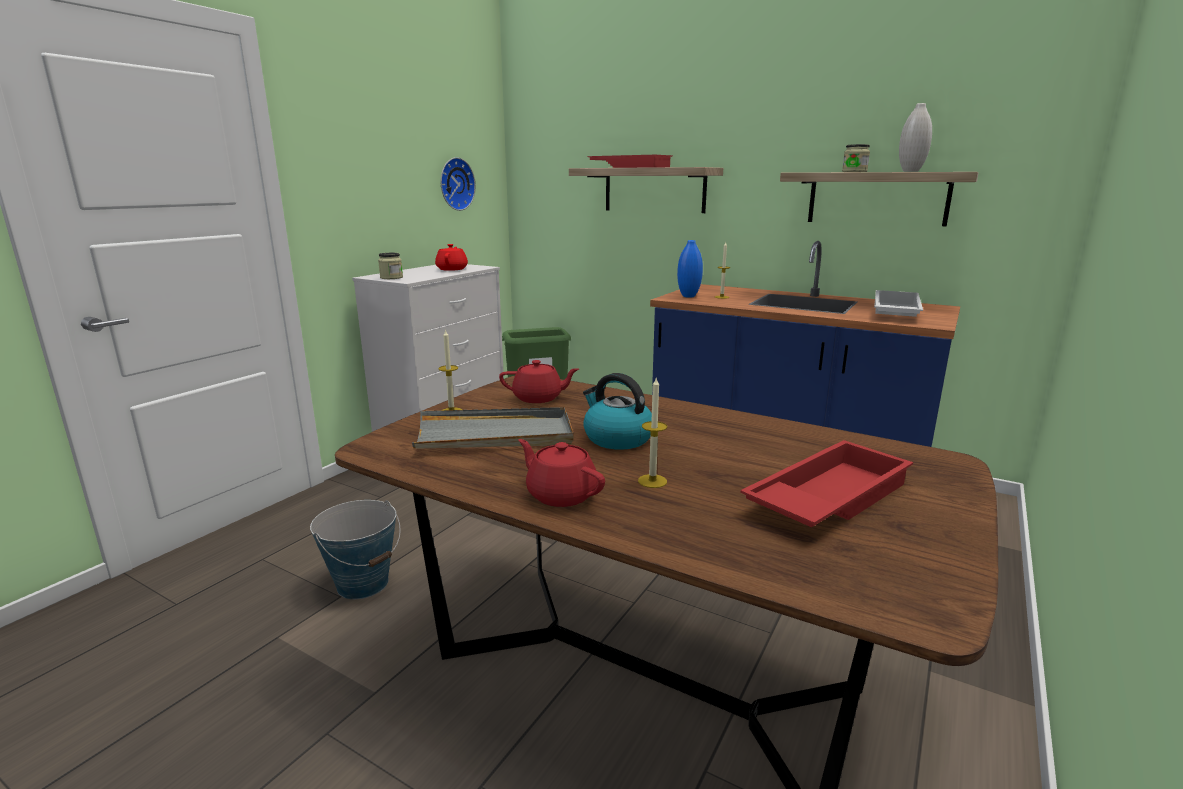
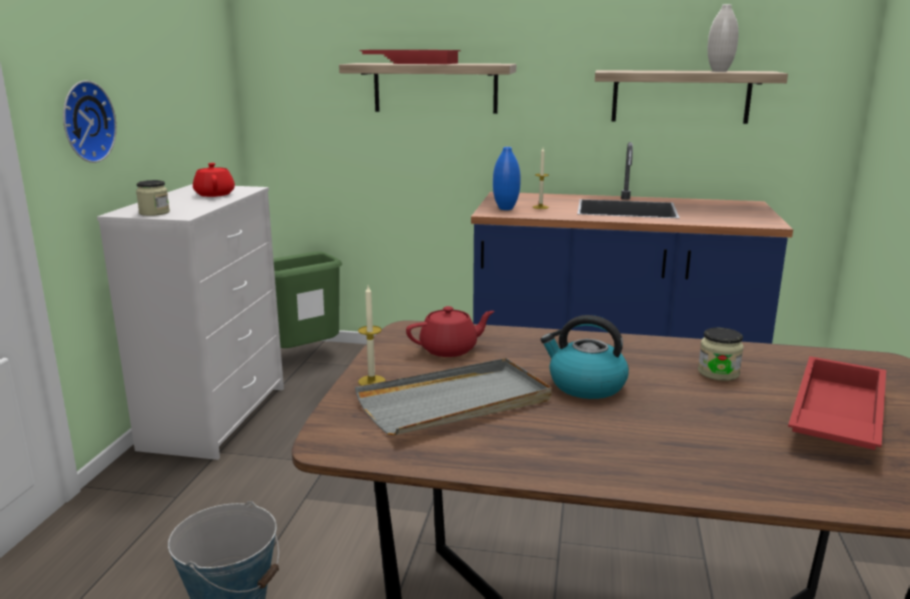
camera: 20 degrees left, 0 degrees up
(455, 184) = (189, 84): wall clock -> wall clock (84, 122)
(561, 494) = (605, 460): red teapot -> none
(652, 481) = (672, 428): candle -> none
(854, 172) = (664, 71): jar -> jar (718, 373)
(893, 312) = (719, 213): white tray -> none

